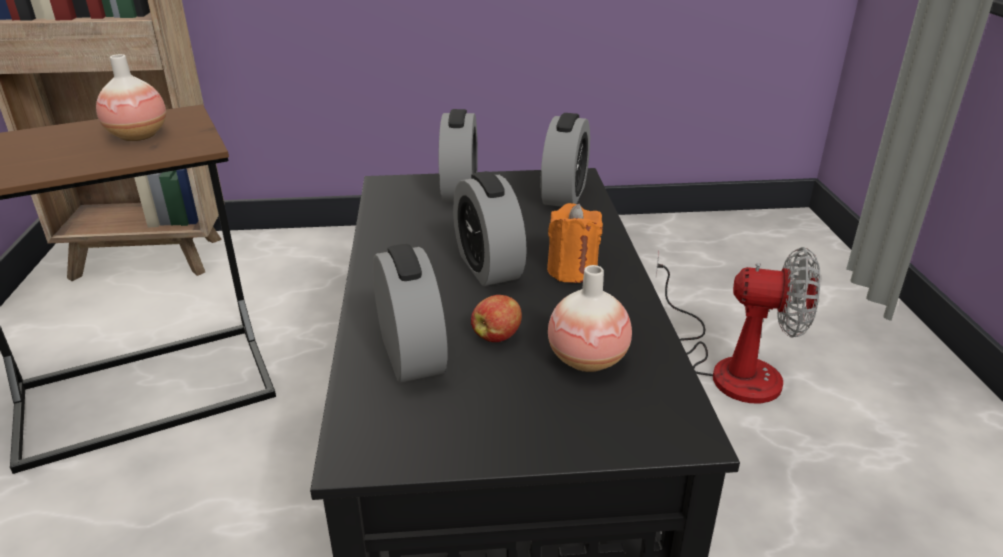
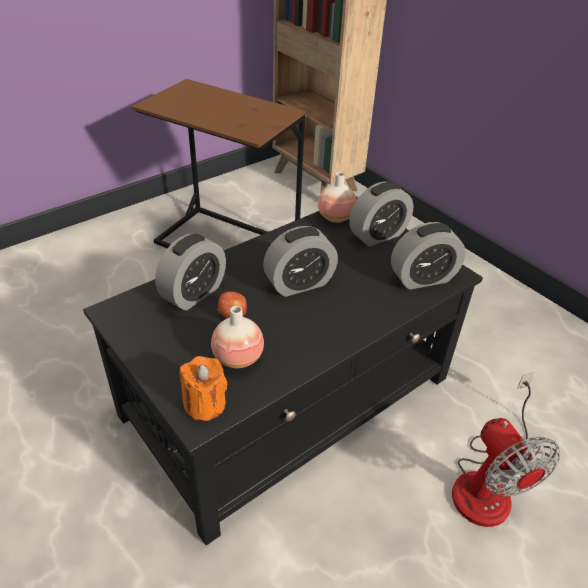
camera: 55 degrees right, 10 degrees up
(138, 136) = (247, 116): vase -> vase (335, 217)
(488, 267) = (299, 283): alarm clock -> alarm clock turned 150 degrees counterclockwise
(572, 271) = (327, 318): orange candle -> orange candle (205, 404)

